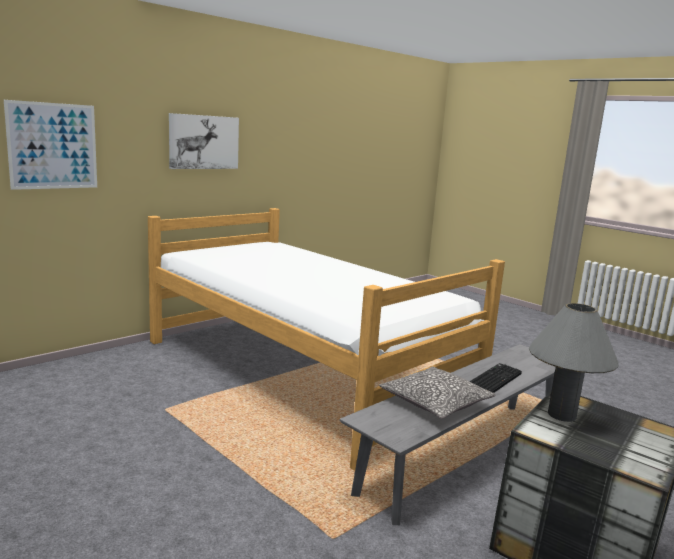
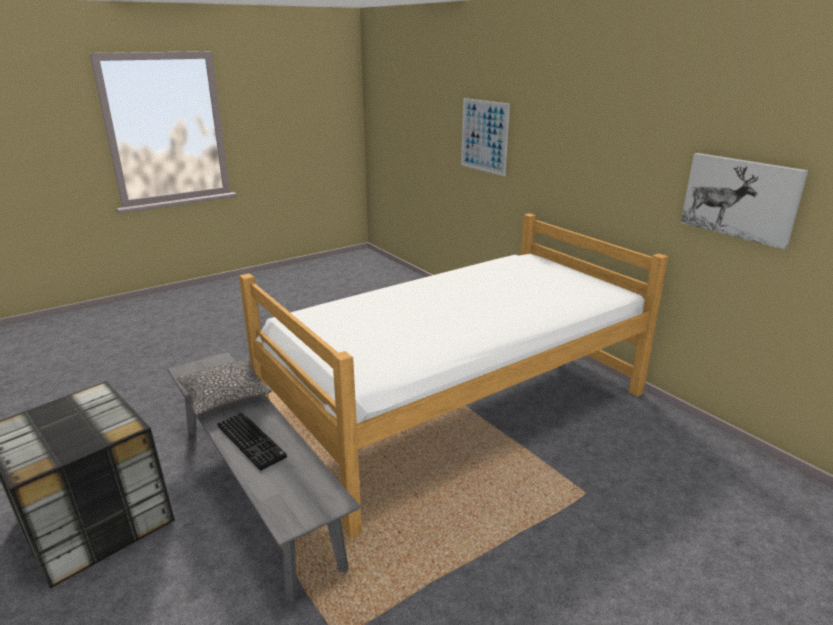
camera: 100 degrees right, 10 degrees up
(203, 142) = (595, 148): picture -> picture (740, 198)
(562, 415) = (103, 412): grey table lamp -> none

